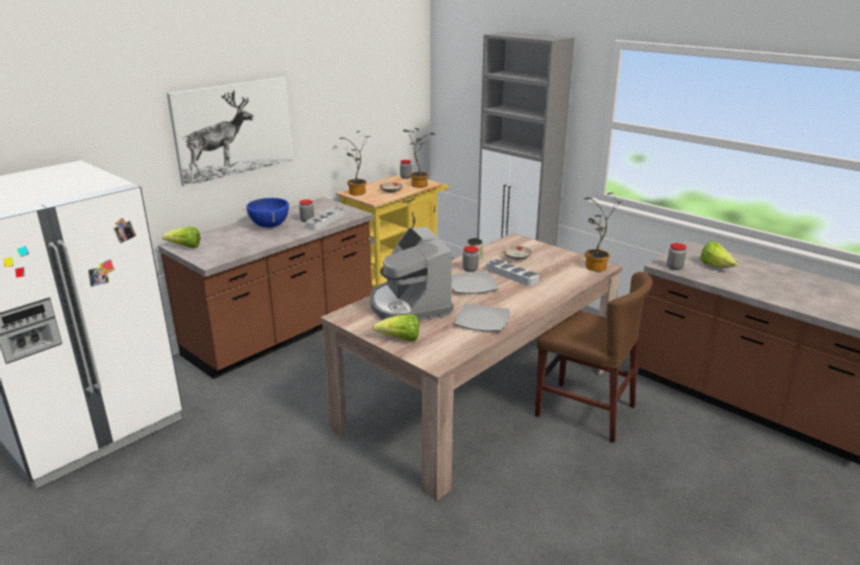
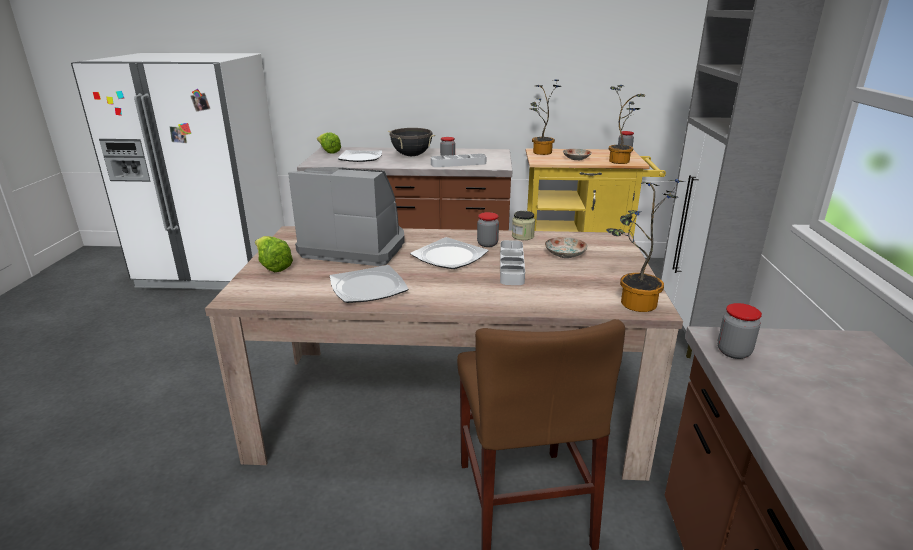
camera: 50 degrees right, 0 degrees up
(234, 129) = (410, 53): picture -> none
(234, 242) = (361, 158): none -> plate
(269, 226) = (411, 155): blue cooking pot -> black cooking pot
(409, 305) = (355, 247): coffee machine -> coffee machine turned 75 degrees clockwise
(716, 266) = (828, 390): lettuce -> none

